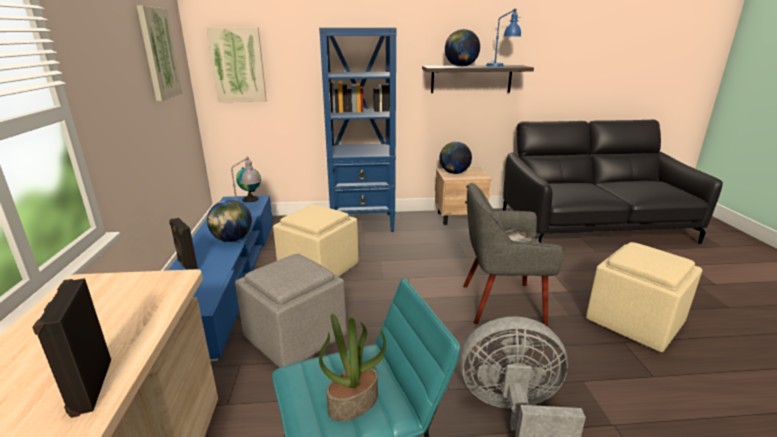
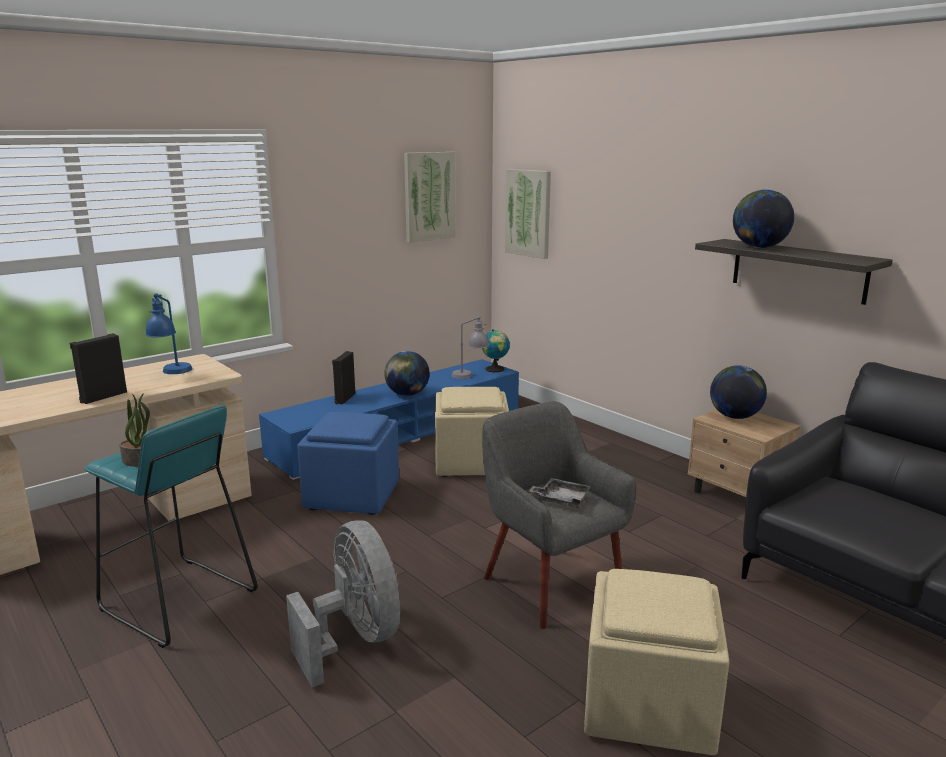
camera: 55 degrees right, 5 degrees down
(295, 338) = (351, 496): grey ottoman -> blue ottoman
(363, 223) = (604, 446): blue bookcase -> none
(502, 66) = (828, 256): blue table lamp -> blue table lamp (172, 373)

